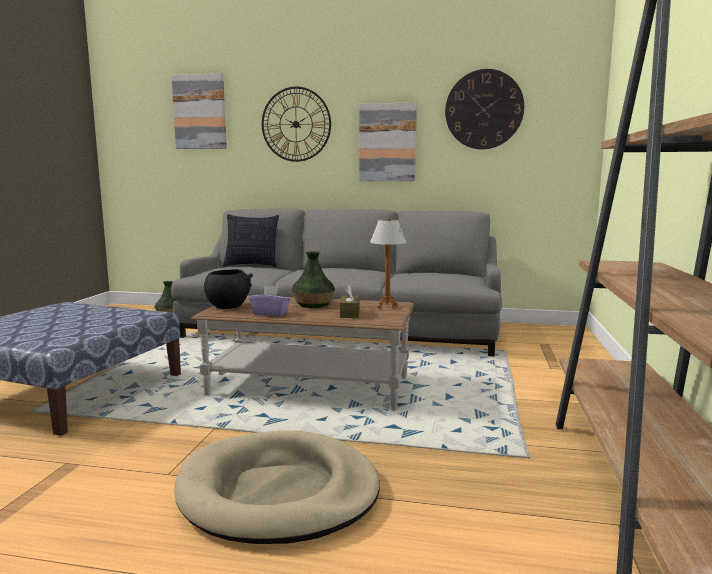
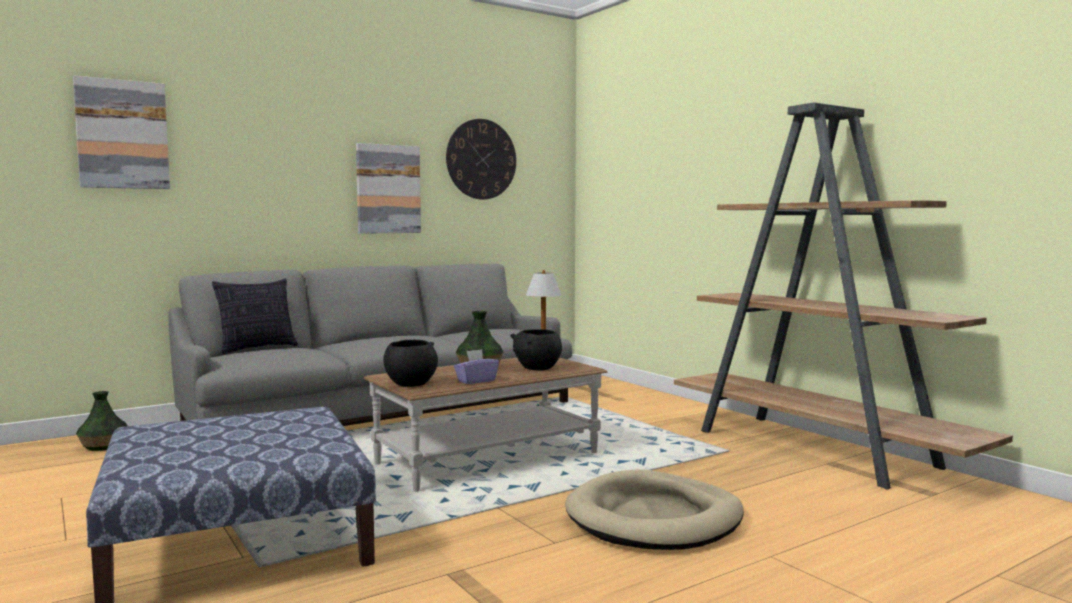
camera: 45 degrees left, 5 degrees down
(296, 124) = (275, 161): wall clock -> none
(350, 313) = (537, 369): brown tissue box -> black bowl

